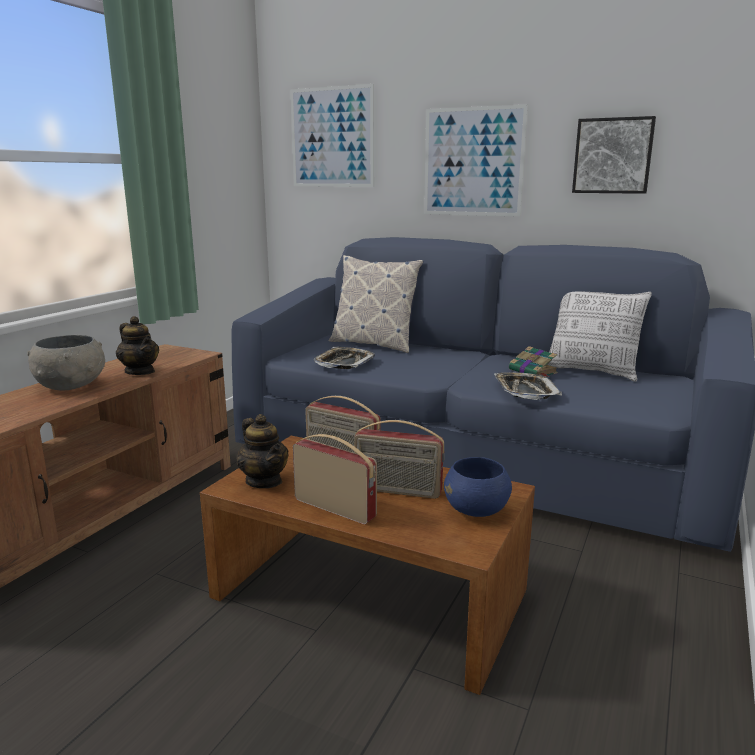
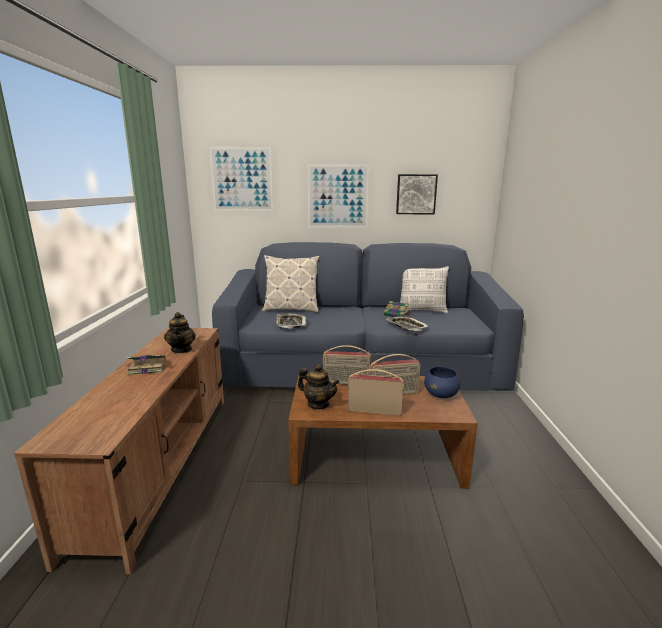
camera: 25 degrees left, 0 degrees up
(71, 386) = (146, 368): grey bowl -> book
(140, 372) = (182, 349): teapot -> teapot turned 60 degrees clockwise

